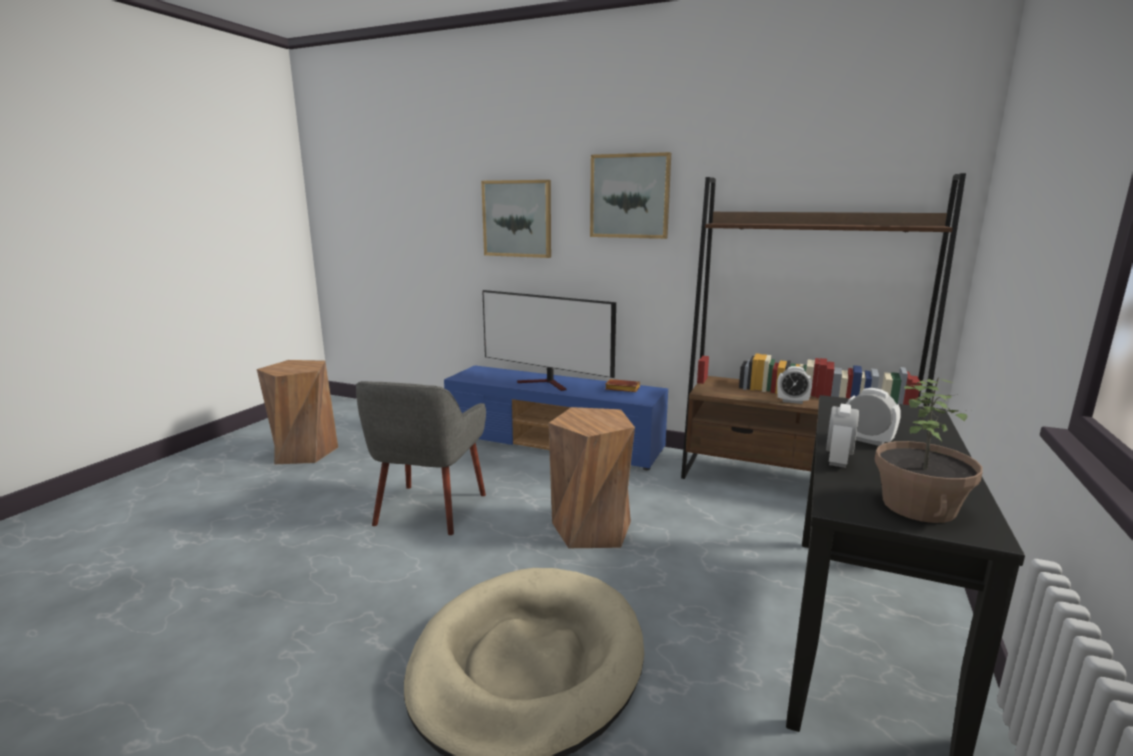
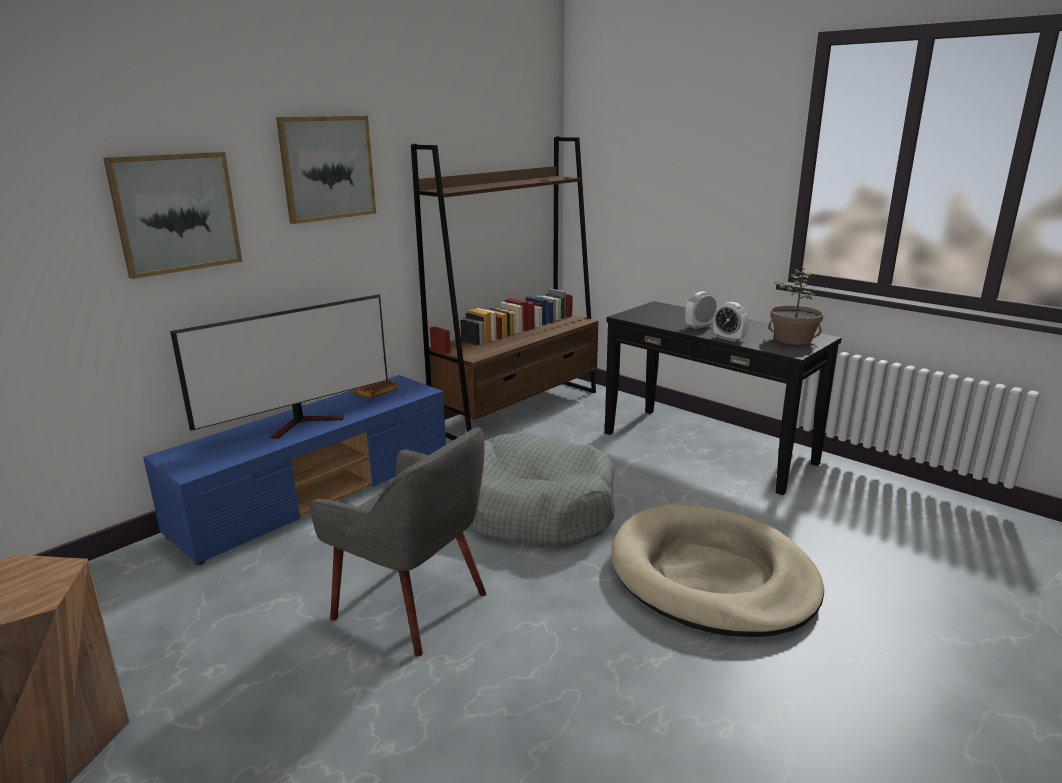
camera: 70 degrees left, 5 degrees up
(592, 529) = (530, 509): brown stool -> grey dog bed
(792, 401) = (527, 338): alarm clock -> none

